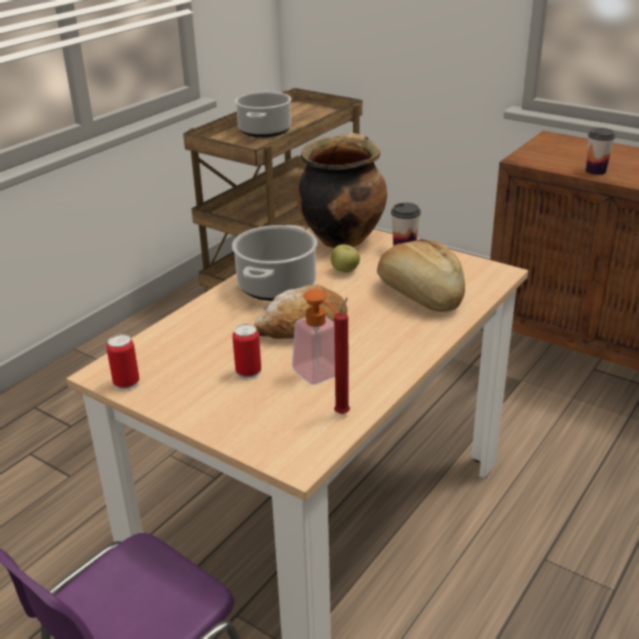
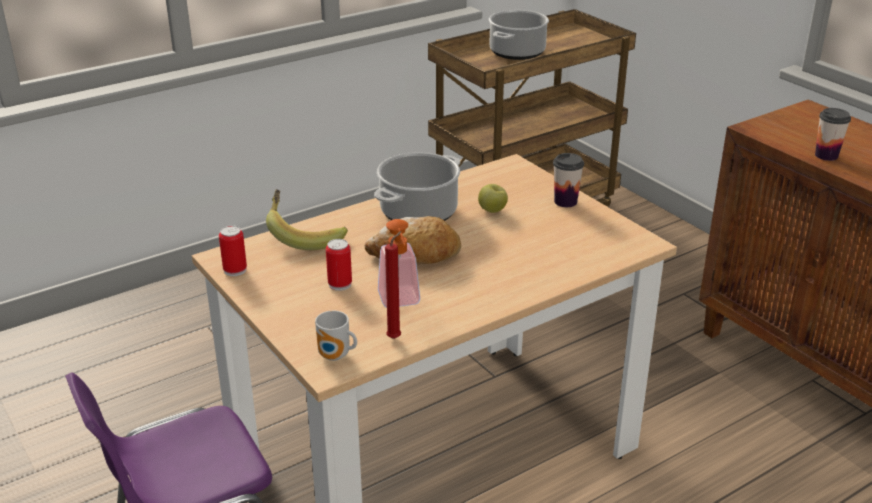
camera: 20 degrees right, 0 degrees up
(178, 332) = (305, 236): none -> banana
(297, 448) = (335, 357): none -> mug
(342, 238) = (513, 178): cooking pot -> none
(420, 295) = (546, 249): bread -> none

